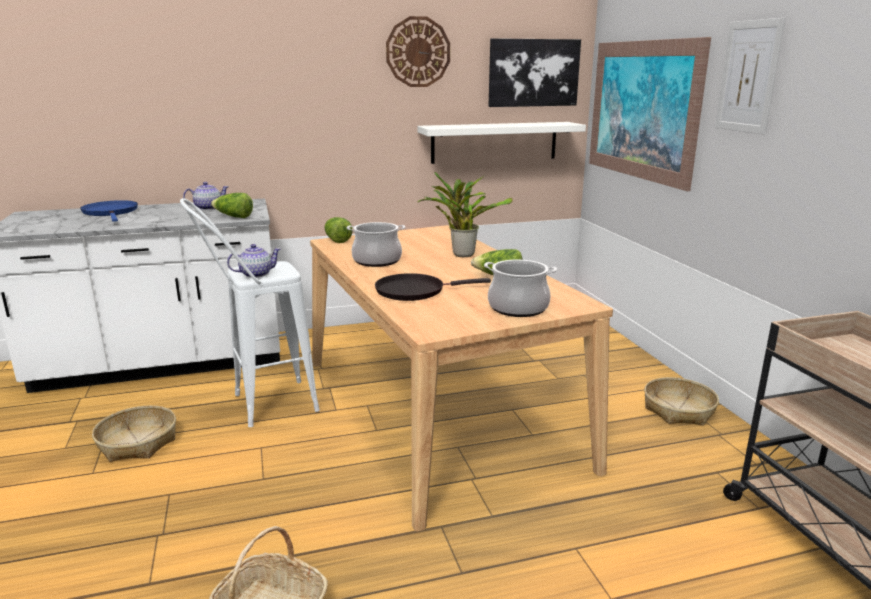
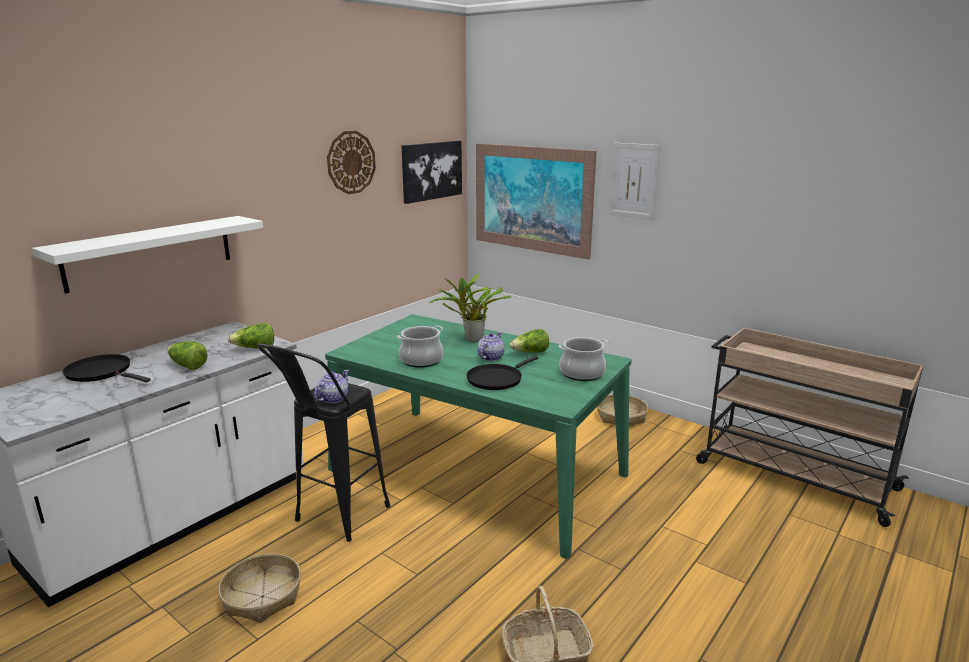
camera: 35 degrees left, 0 degrees up
(111, 212) = (102, 372): blue frying pan -> black frying pan
(208, 208) = (202, 344): teapot -> teapot (490, 357)
(261, 406) = (333, 521): white stool -> black stool
(337, 240) = (349, 348): lettuce -> lettuce (187, 366)
(436, 410) = (477, 472): beige dining table -> green dining table
(494, 142) = (409, 233): white shelf -> white shelf (150, 252)

